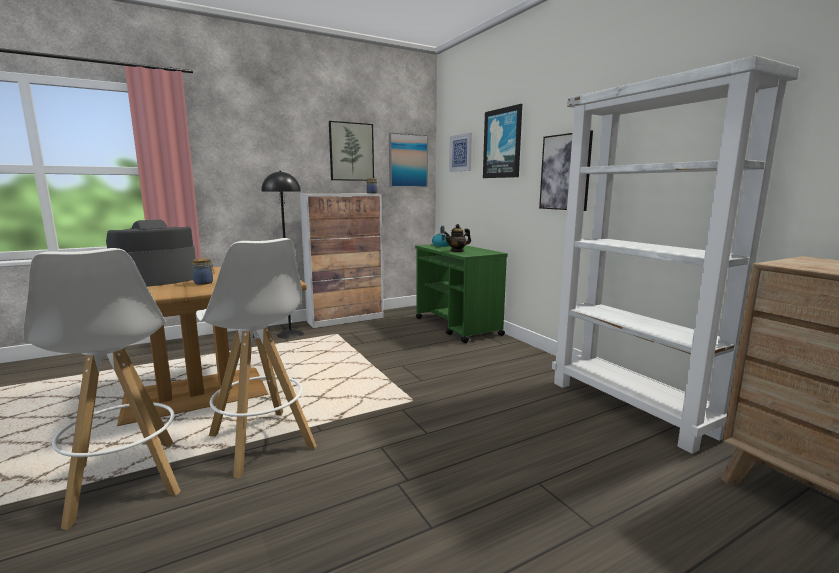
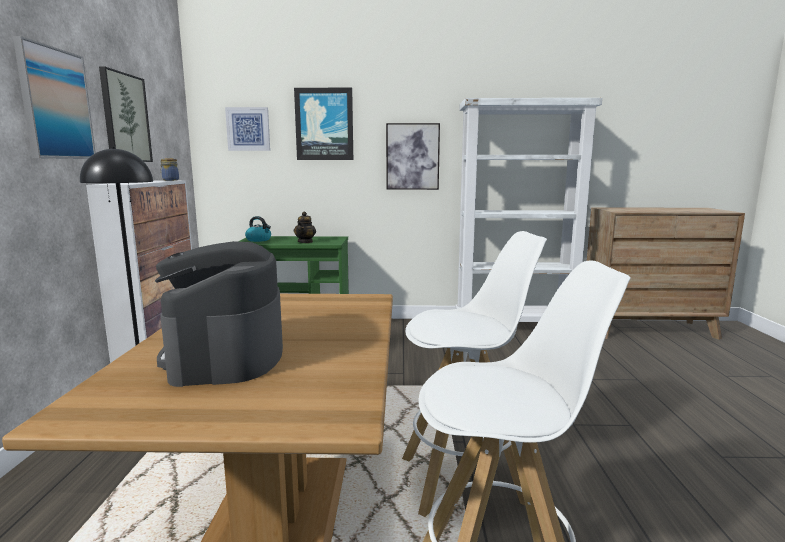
camera: 60 degrees left, 0 degrees up
(204, 283) = (312, 329): jar -> none
(408, 161) = (171, 134): picture -> picture (55, 104)

